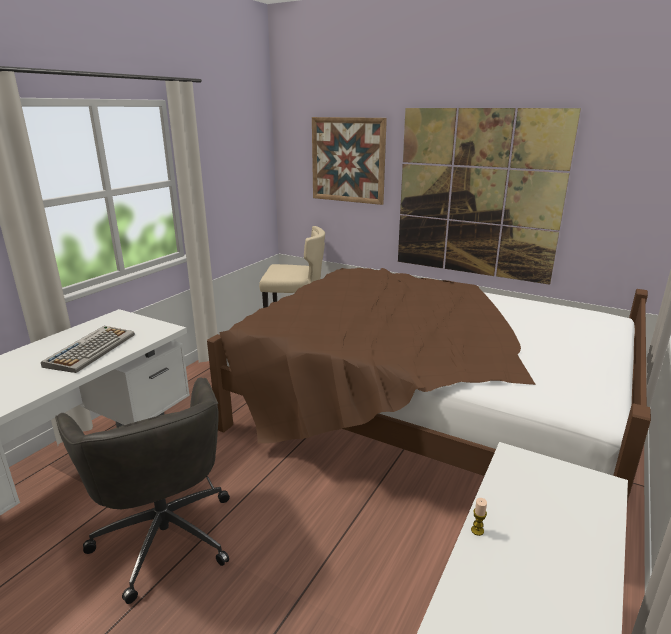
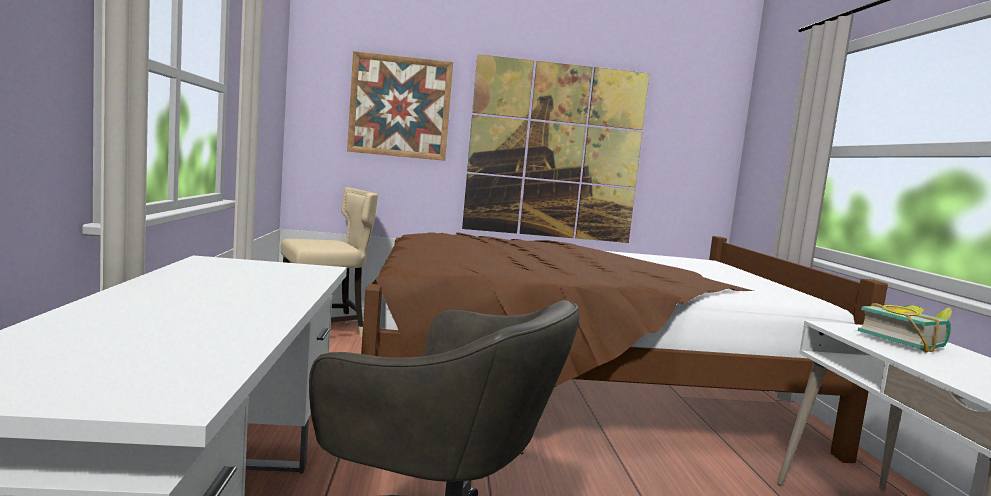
camera: 35 degrees left, 15 degrees down
(91, 349) = (253, 286): keyboard -> none
(477, 530) = (907, 360): candle -> none
(551, 502) = (905, 342): none -> book

